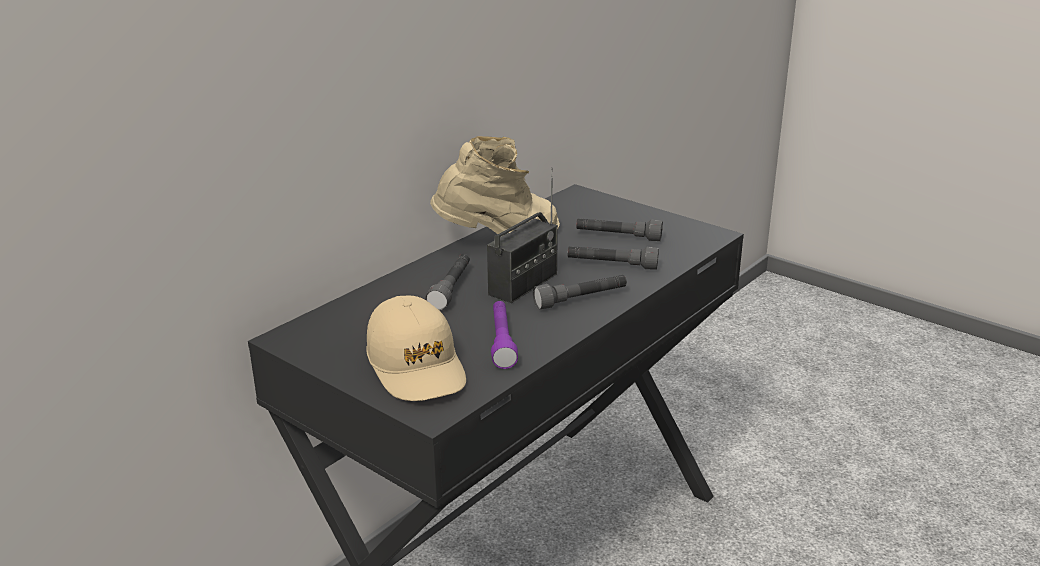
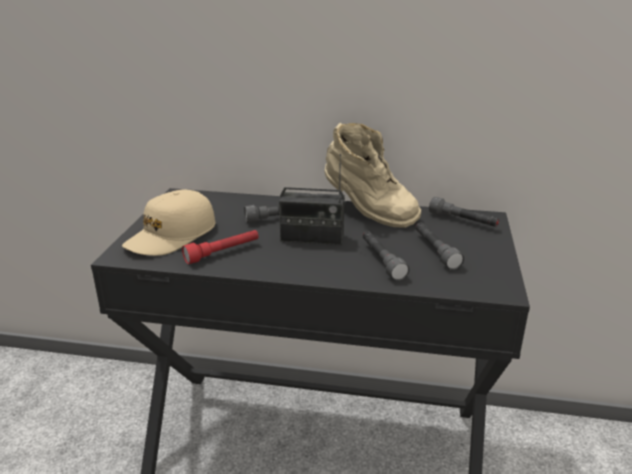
camera: 60 degrees right, 0 degrees up
(502, 342) = (223, 253): purple flashlight -> red flashlight
(581, 299) = (311, 263): grey flashlight -> grey flashlight (463, 221)

